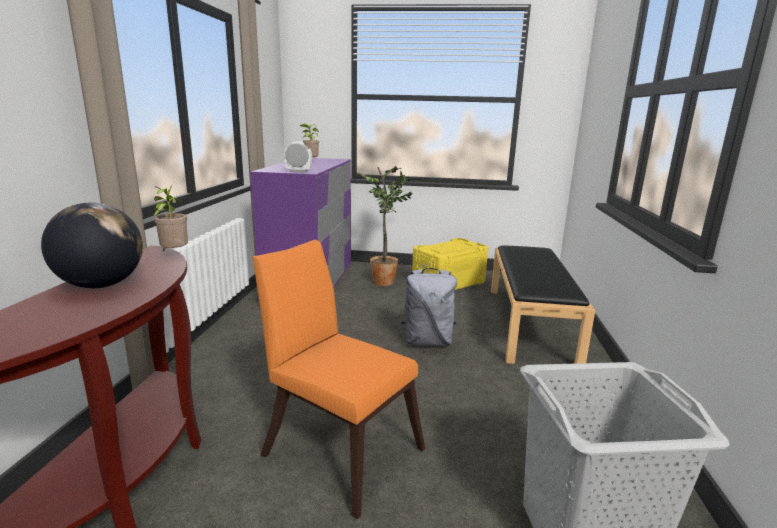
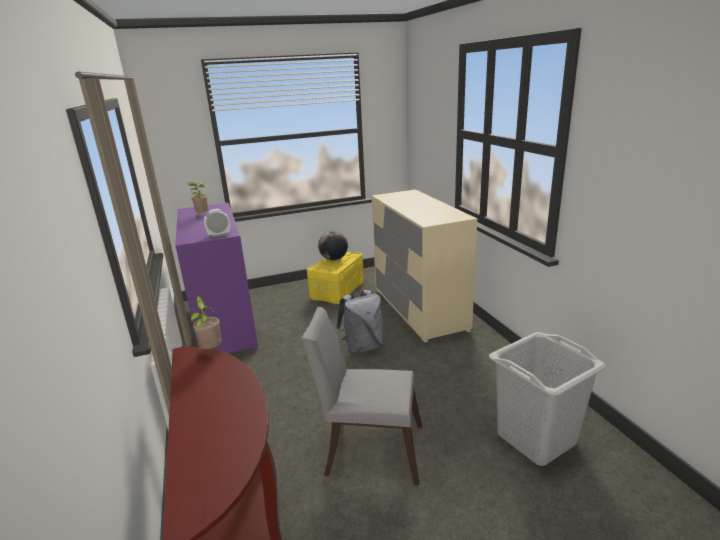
camera: 25 degrees left, 5 degrees up
(101, 285) = (206, 399): globe -> globe (334, 259)
(337, 447) = (368, 448): orange chair -> grey chair
(384, 281) = (285, 303): potted plant -> none
(530, 323) = (419, 309): black bench -> beige dresser

